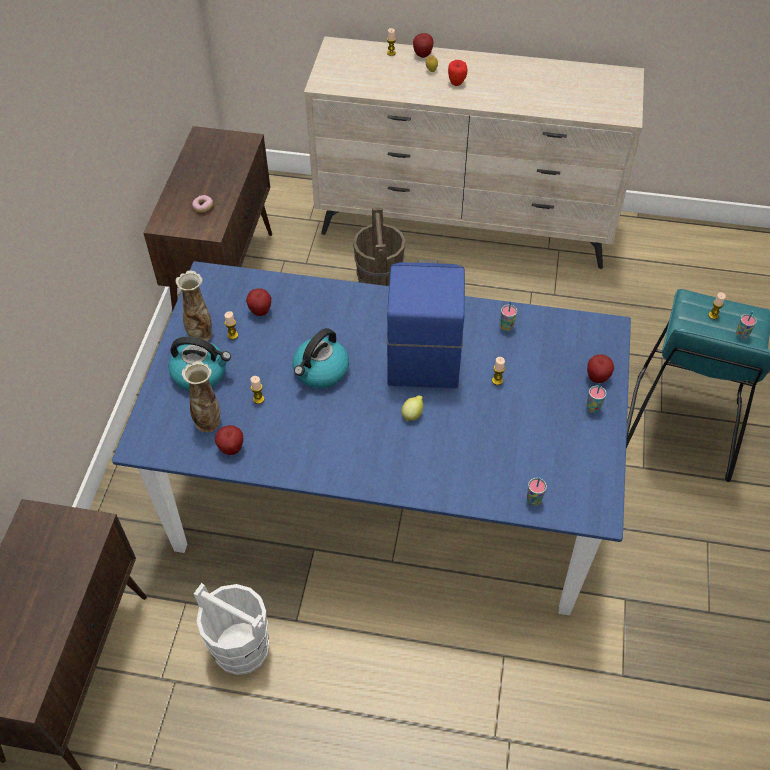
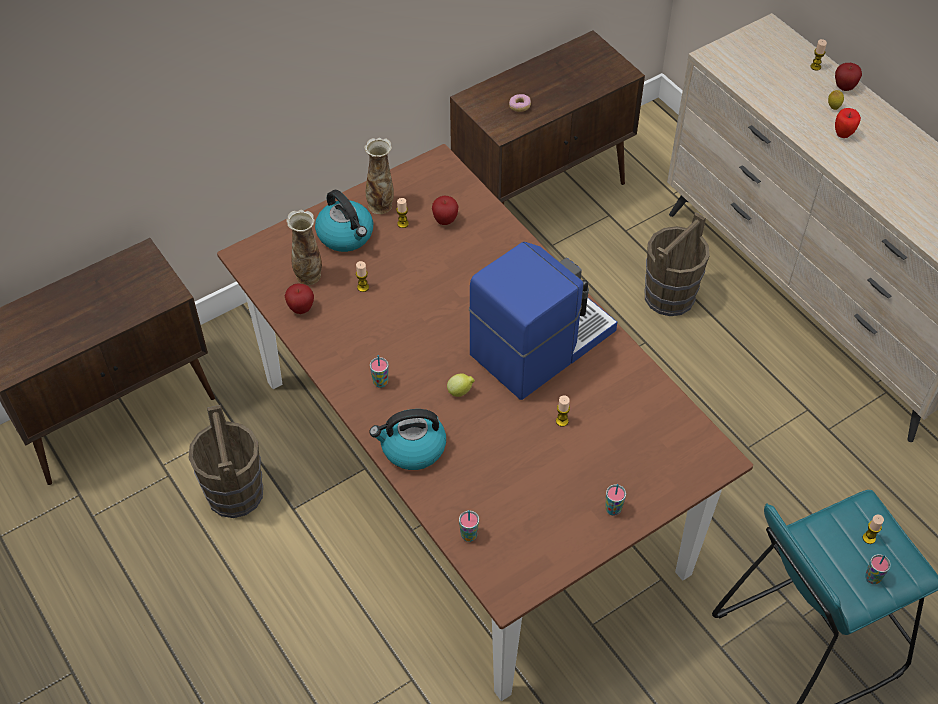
camera: 45 degrees right, 0 degrees up
(241, 647) = (235, 492): white bucket -> brown bucket
(321, 371) = (433, 302): kettle -> kettle (412, 448)
(384, 494) = (467, 473): blue dining table -> brown dining table
(506, 327) = (626, 385): cup -> cup (380, 382)
(597, 378) = (651, 489): apple -> none

